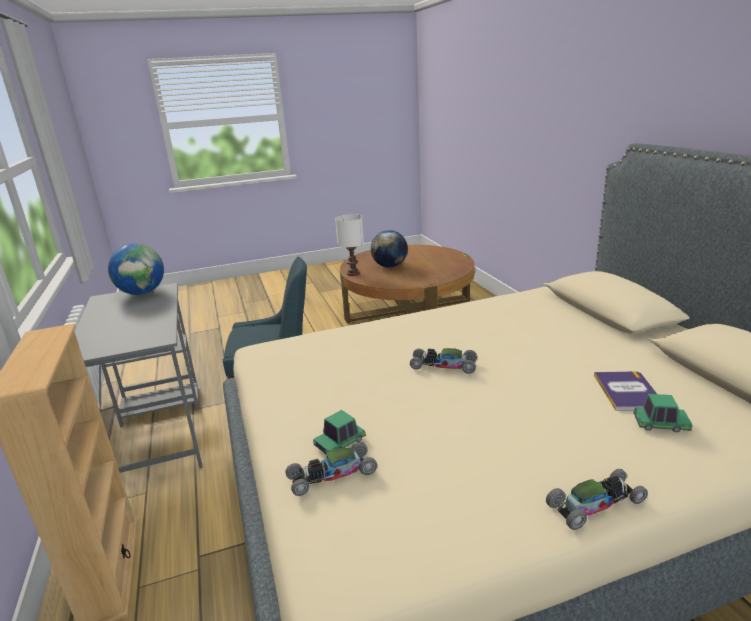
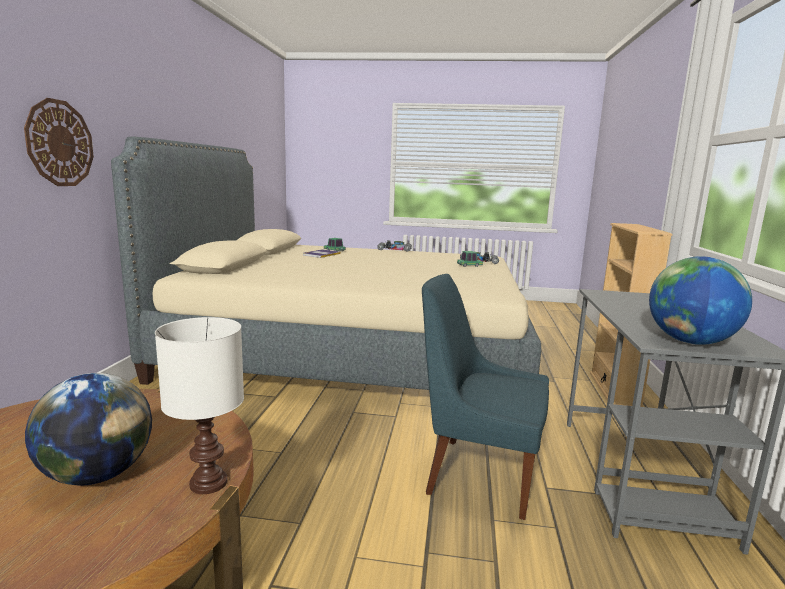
camera: 155 degrees left, 10 degrees down
(443, 366) = (385, 267): toy car -> none
(594, 147) = (59, 143): none -> wall clock

